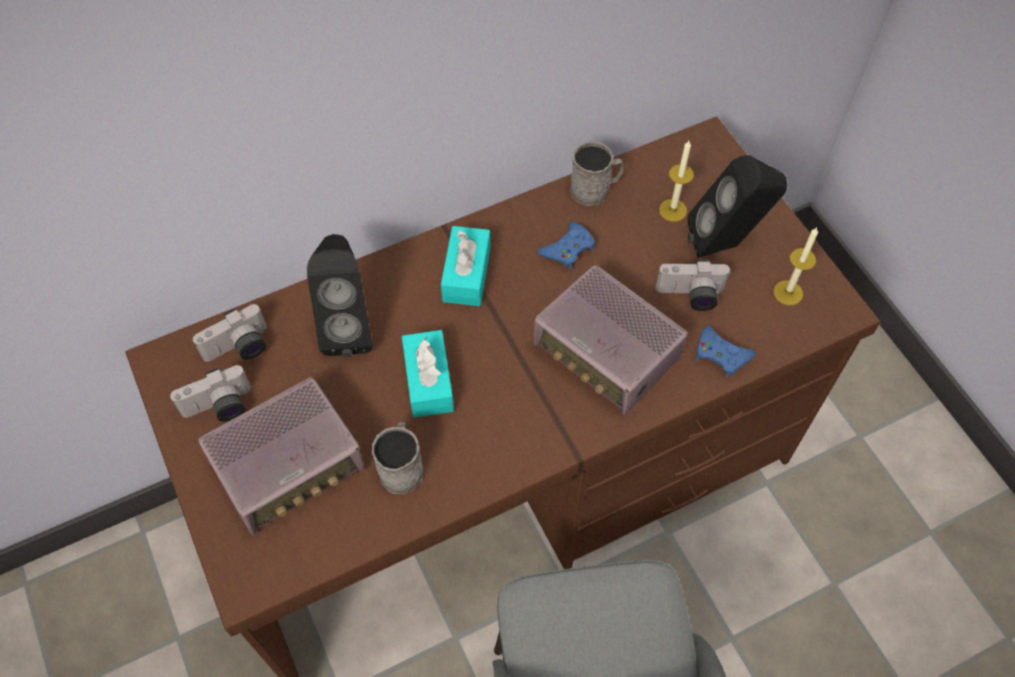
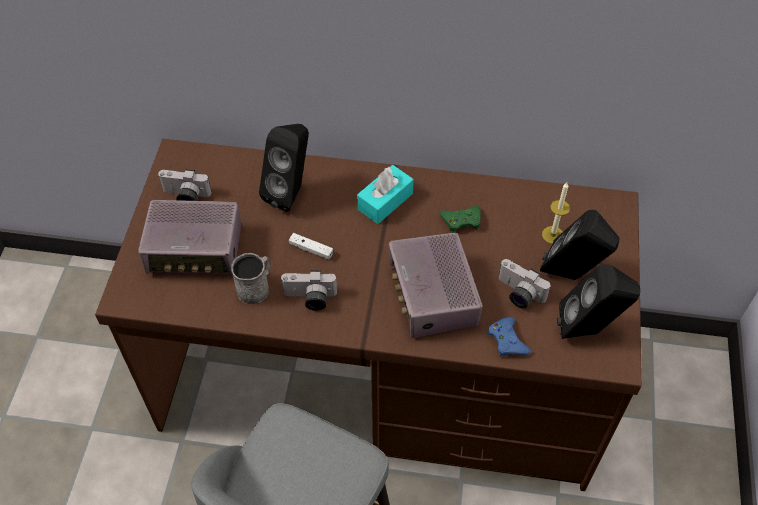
camera: 35 degrees right, 5 degrees down
(239, 349) = (221, 171): camera -> camera (309, 299)
(428, 381) = (311, 249): turquoise tissue box -> white game controller
(568, 249) = (461, 221): blue game controller -> green game controller
(595, 189) = (511, 194): grey mug -> none
(788, 293) = (588, 330): candle -> black speaker

